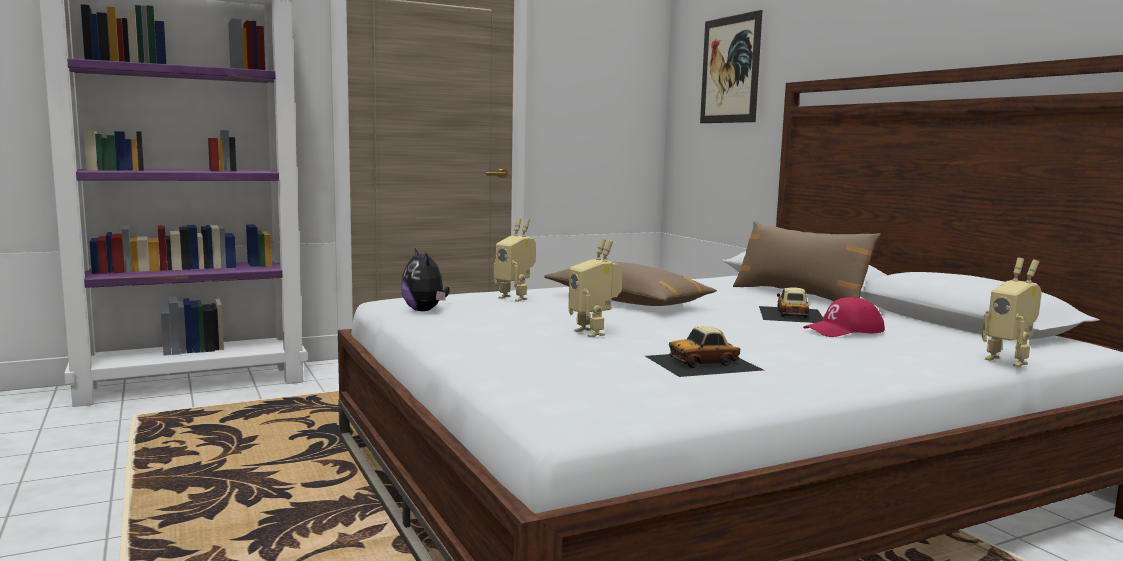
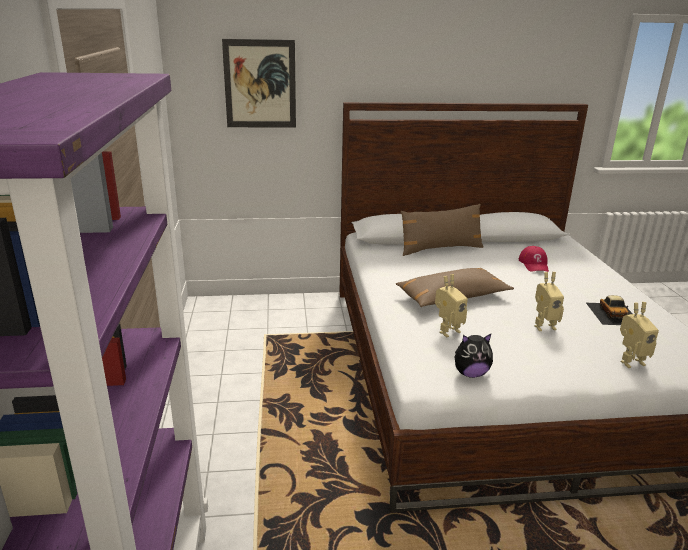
camera: 70 degrees left, 15 degrees up
(791, 314) = (491, 264): toy car -> none
(1009, 361) = (589, 253): toy robot -> toy robot (630, 361)

